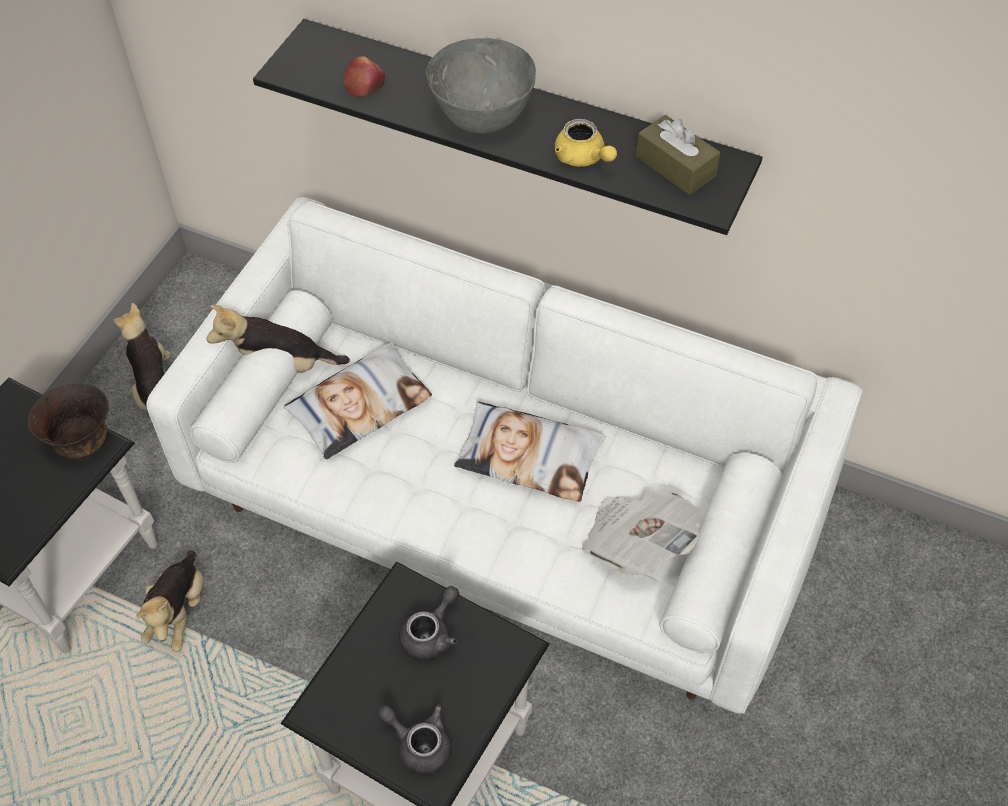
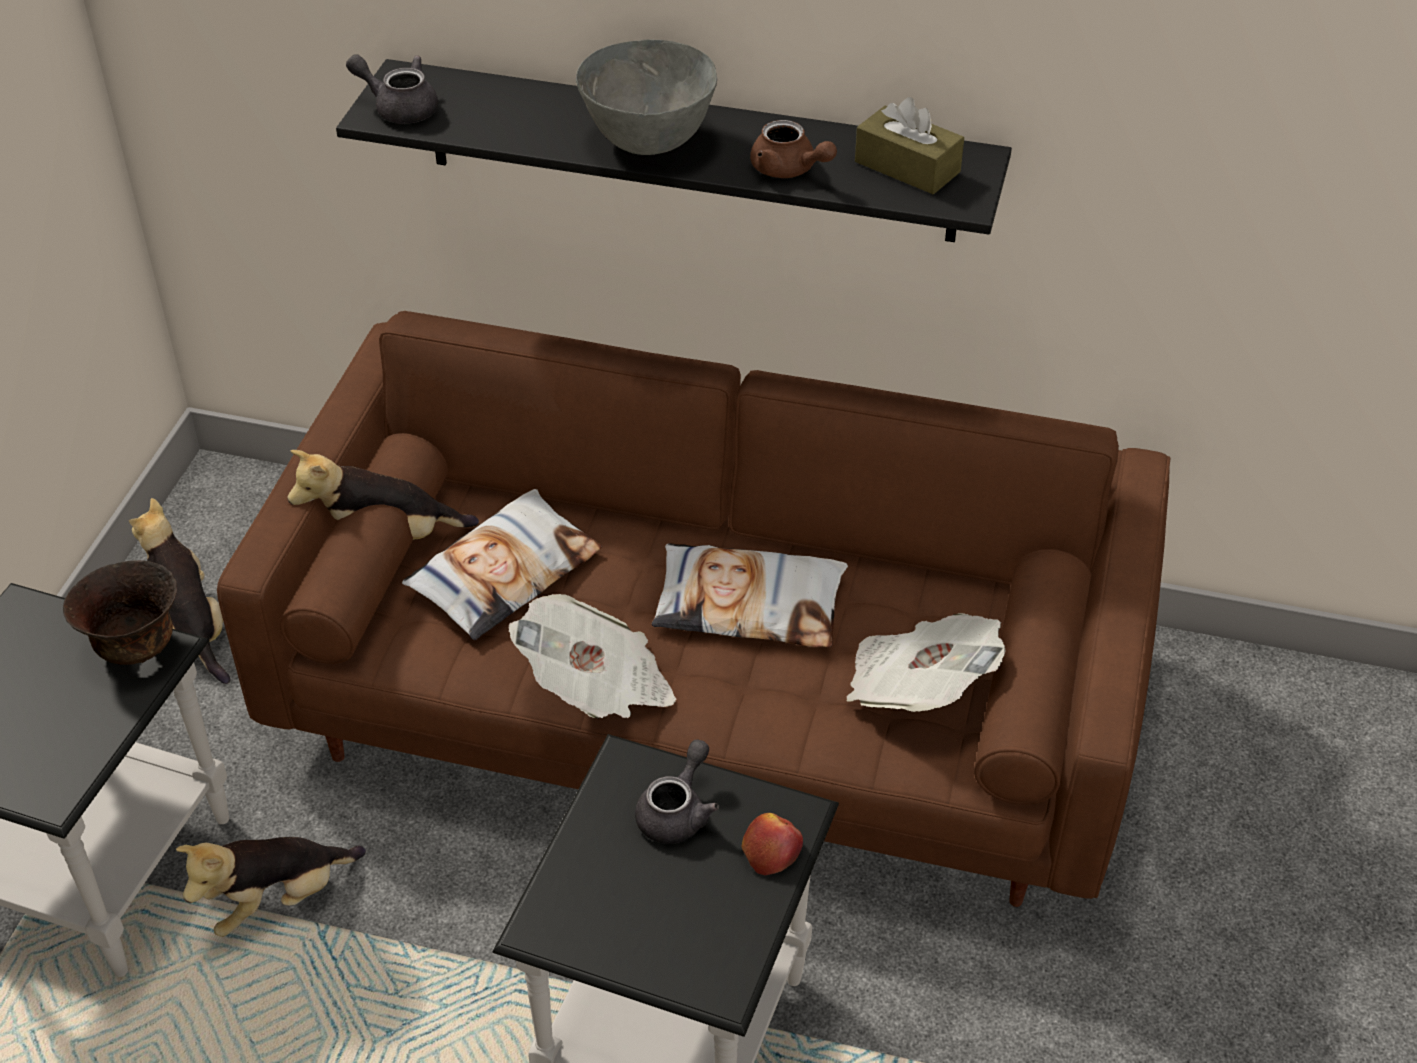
camera: 10 degrees left, 10 degrees down
(179, 612) = (278, 900): plush toy -> plush toy turned 60 degrees clockwise
(364, 84) = (485, 119): apple -> apple (771, 850)
(406, 509) = (597, 687): none -> newspaper
(419, 744) = (692, 946): grey teapot -> grey teapot (399, 107)
(505, 501) = (709, 699): white sofa -> brown sofa
(583, 158) = (789, 170): yellow teapot -> brown teapot

